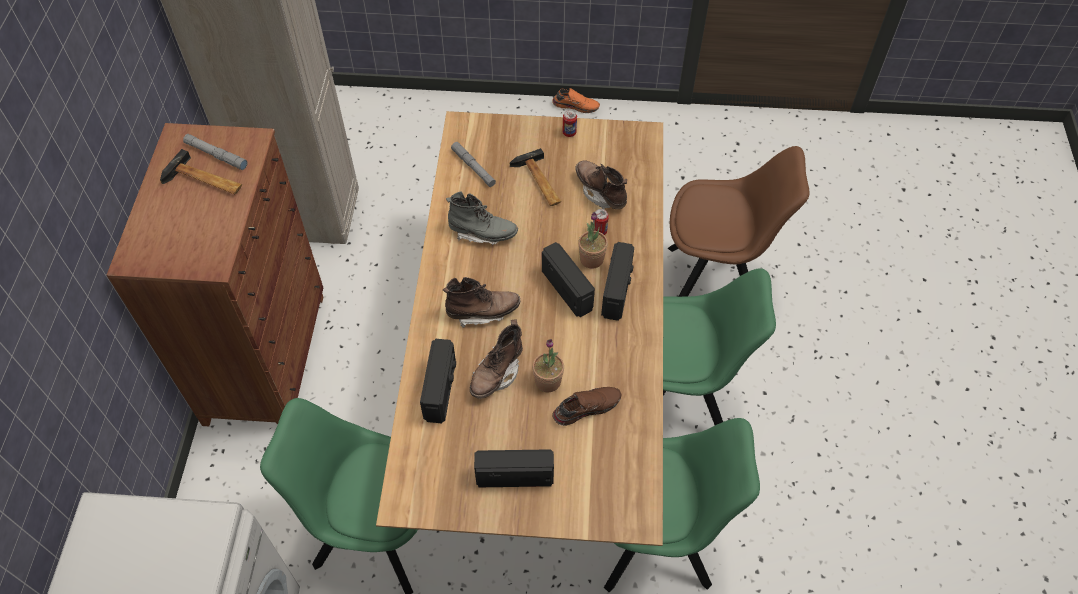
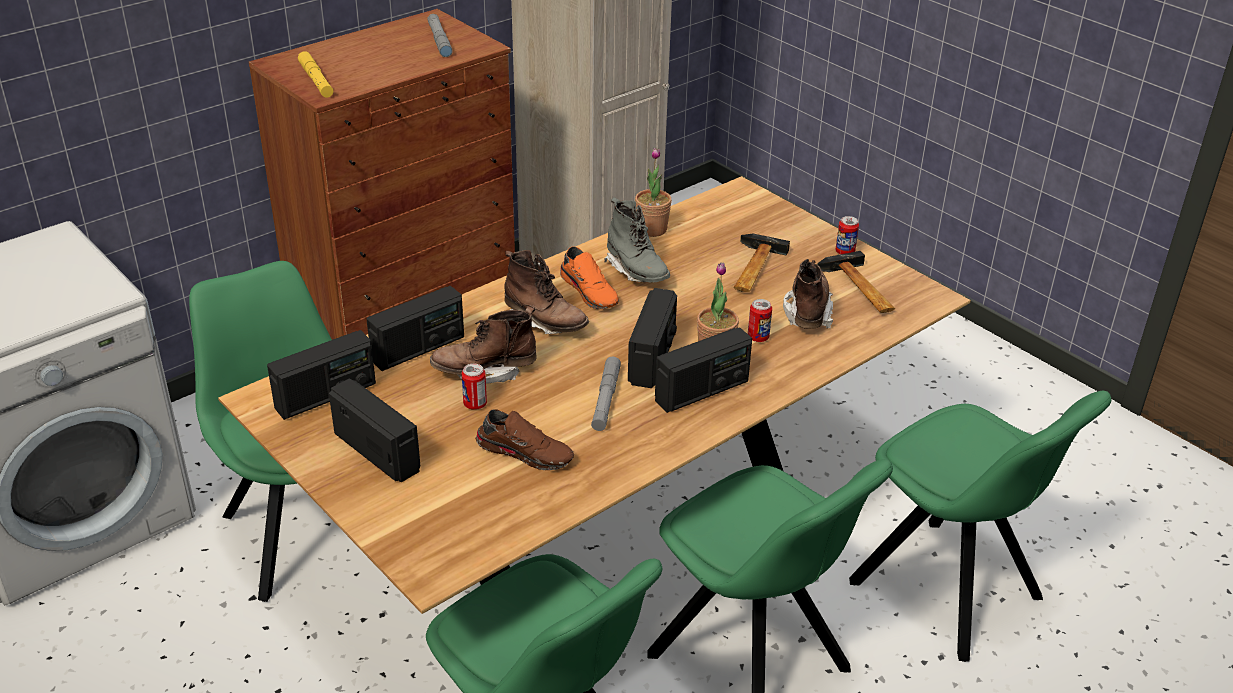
camera: 45 degrees right, 20 degrees down
(187, 256) = (316, 80): none -> yellow flashlight
(204, 181) = (404, 49): hammer -> hammer (859, 289)
(436, 467) = (326, 396): none -> radio
(473, 167) = (703, 224): grey flashlight -> grey flashlight (606, 399)
(521, 400) = (475, 404): none -> can
(548, 381) = (522, 408): potted plant -> potted plant (652, 229)
(576, 105) = (984, 340): orange shoe -> orange shoe (590, 291)
(714, 283) = (947, 590): brown chair -> green chair

